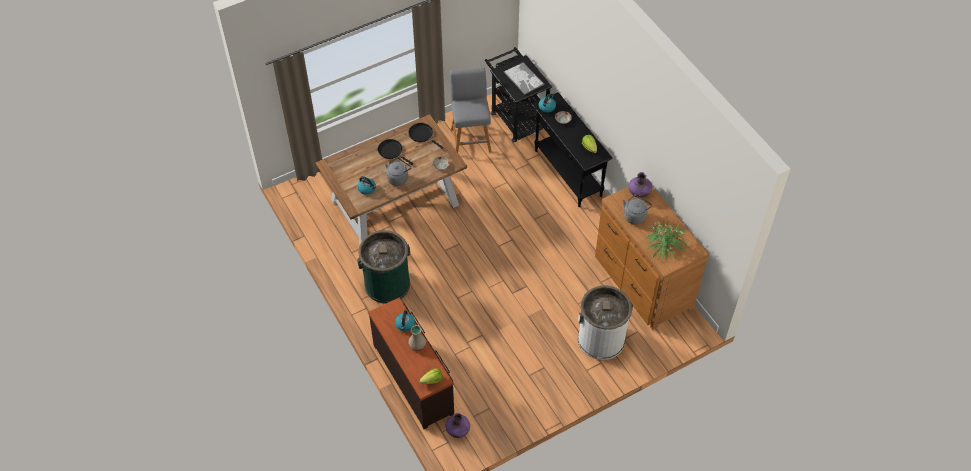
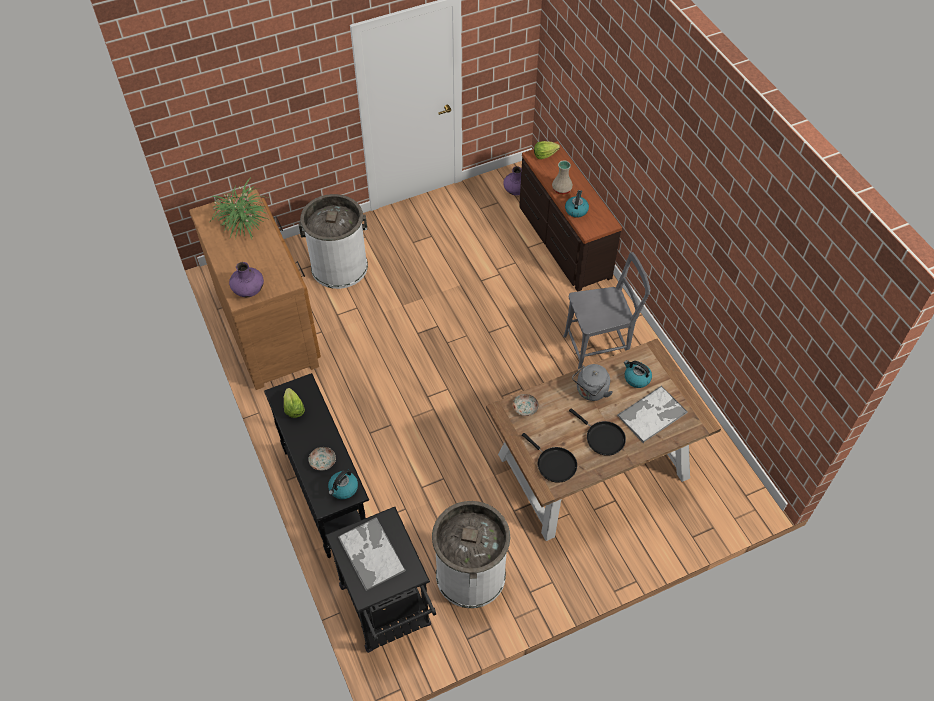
camera: 175 degrees left, 0 degrees up
(358, 167) = (652, 414): none -> tray
(387, 283) = (599, 349): green trash can -> grey chair
(470, 138) = (470, 574): grey stool -> white trash can
(635, 216) = (265, 260): grey kettle -> none

